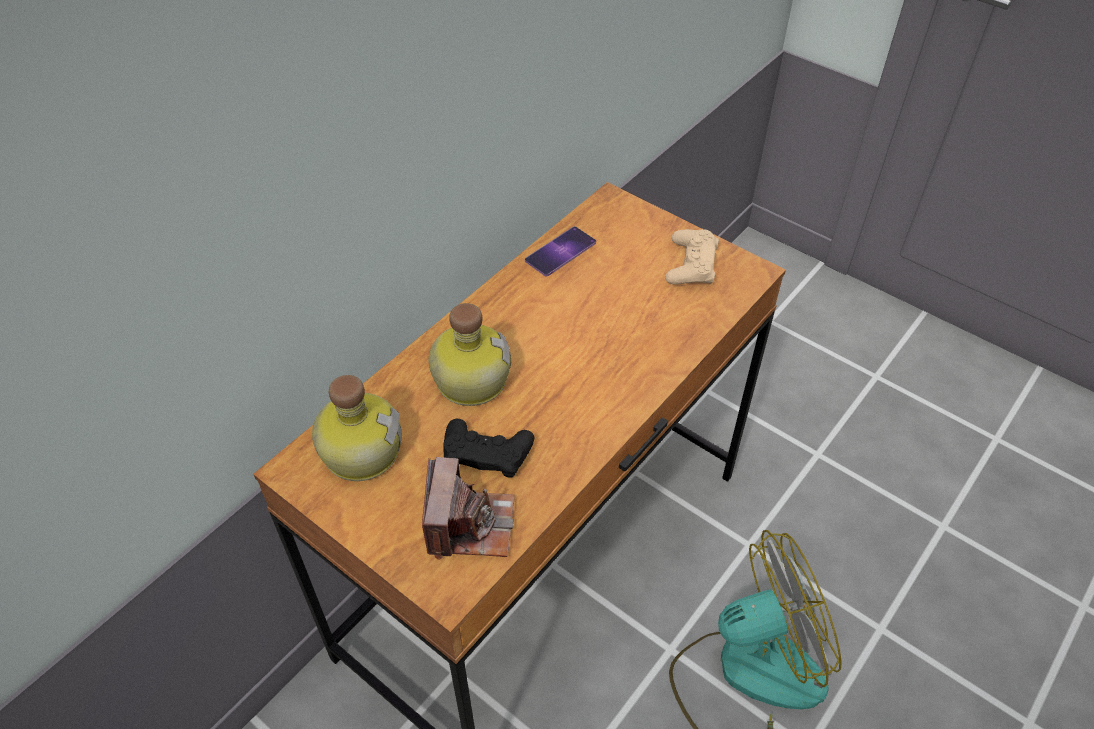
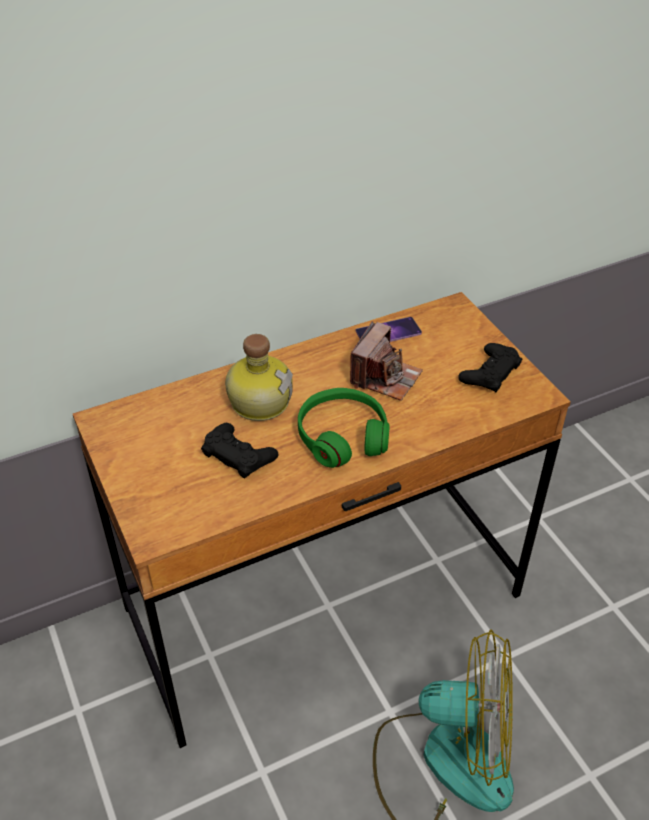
camera: 25 degrees right, 5 degrees down
(360, 450) = (152, 422): bottle -> none
(469, 524) = (194, 499): camera -> camera (385, 377)
(586, 388) = (342, 436): none -> green headphones
(691, 264) = (490, 373): beige game controller -> black game controller

